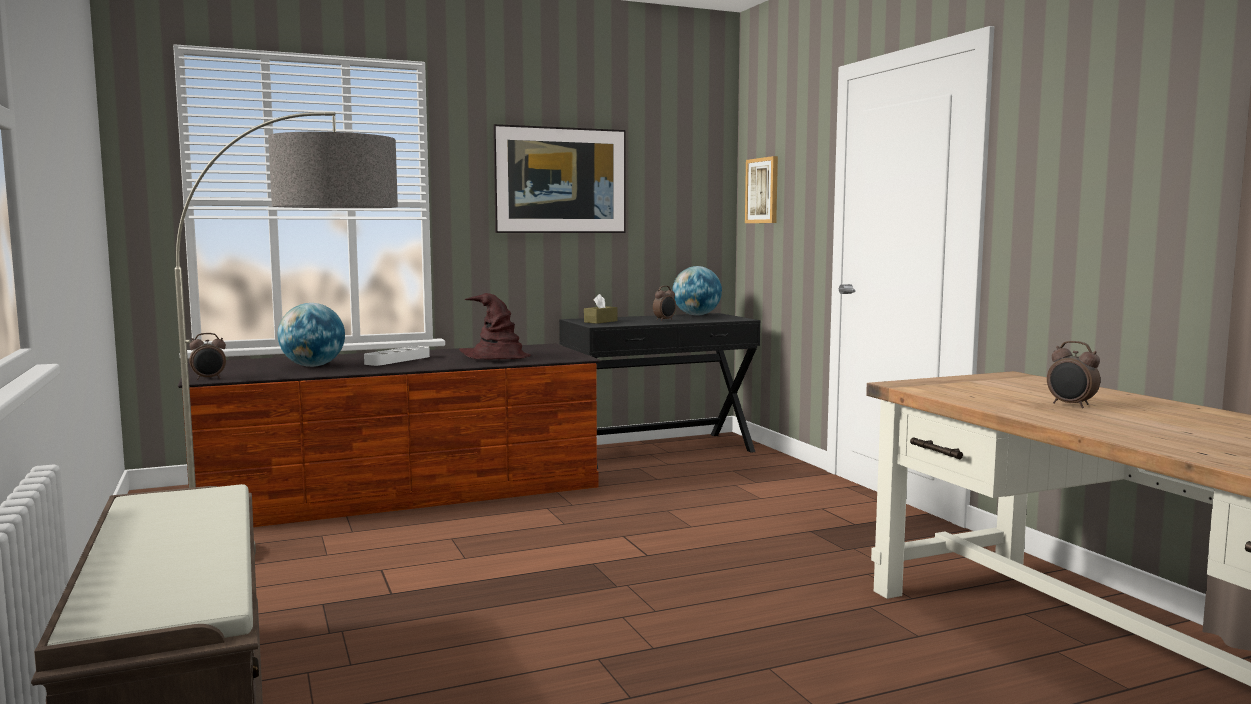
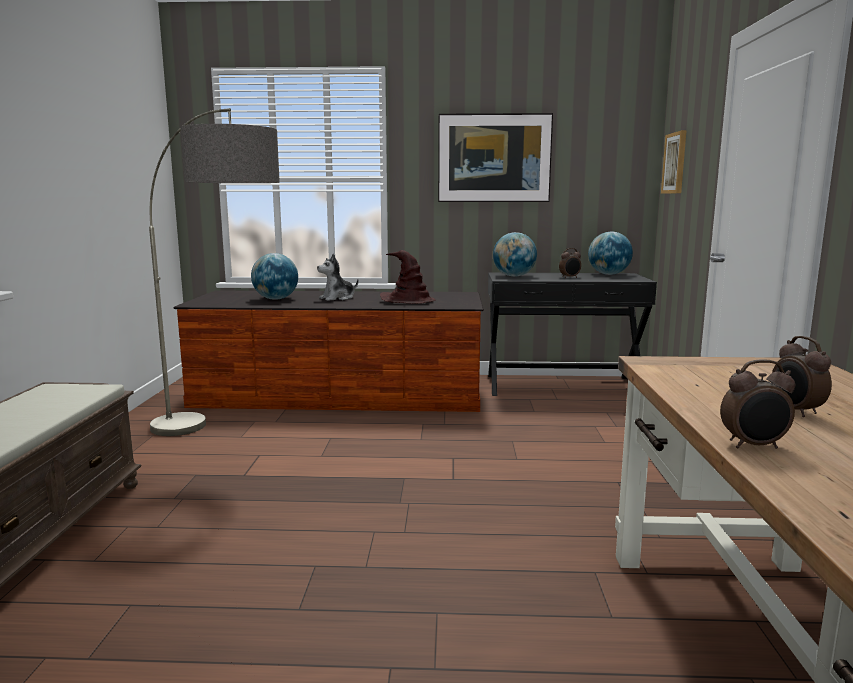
camera: 25 degrees right, 5 degrees up
(209, 379) = (196, 304): alarm clock -> alarm clock (754, 446)
(397, 360) = (338, 298): white tray -> plush toy
(600, 321) = (514, 276): brown tissue box -> globe

